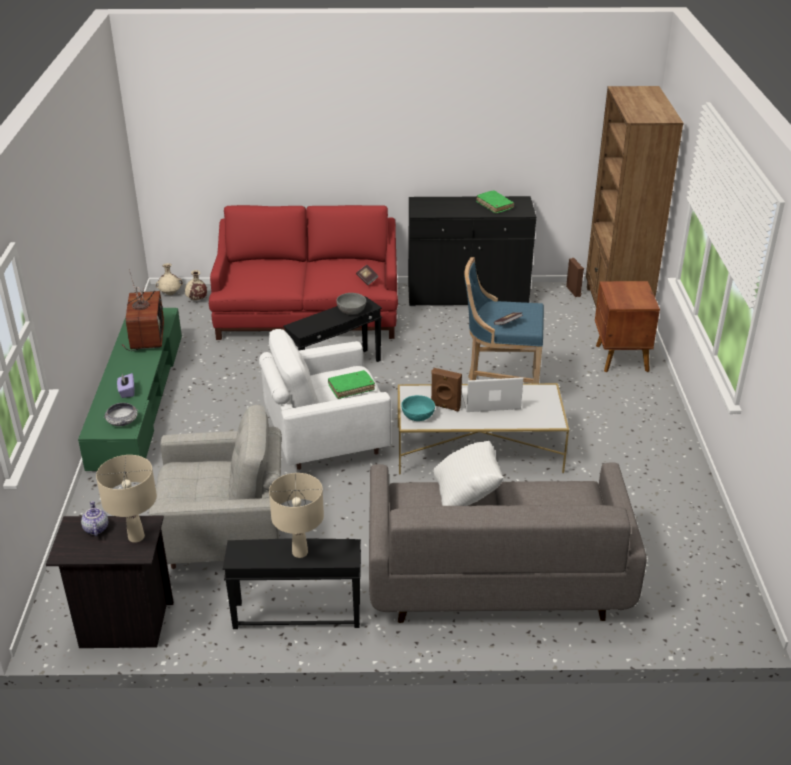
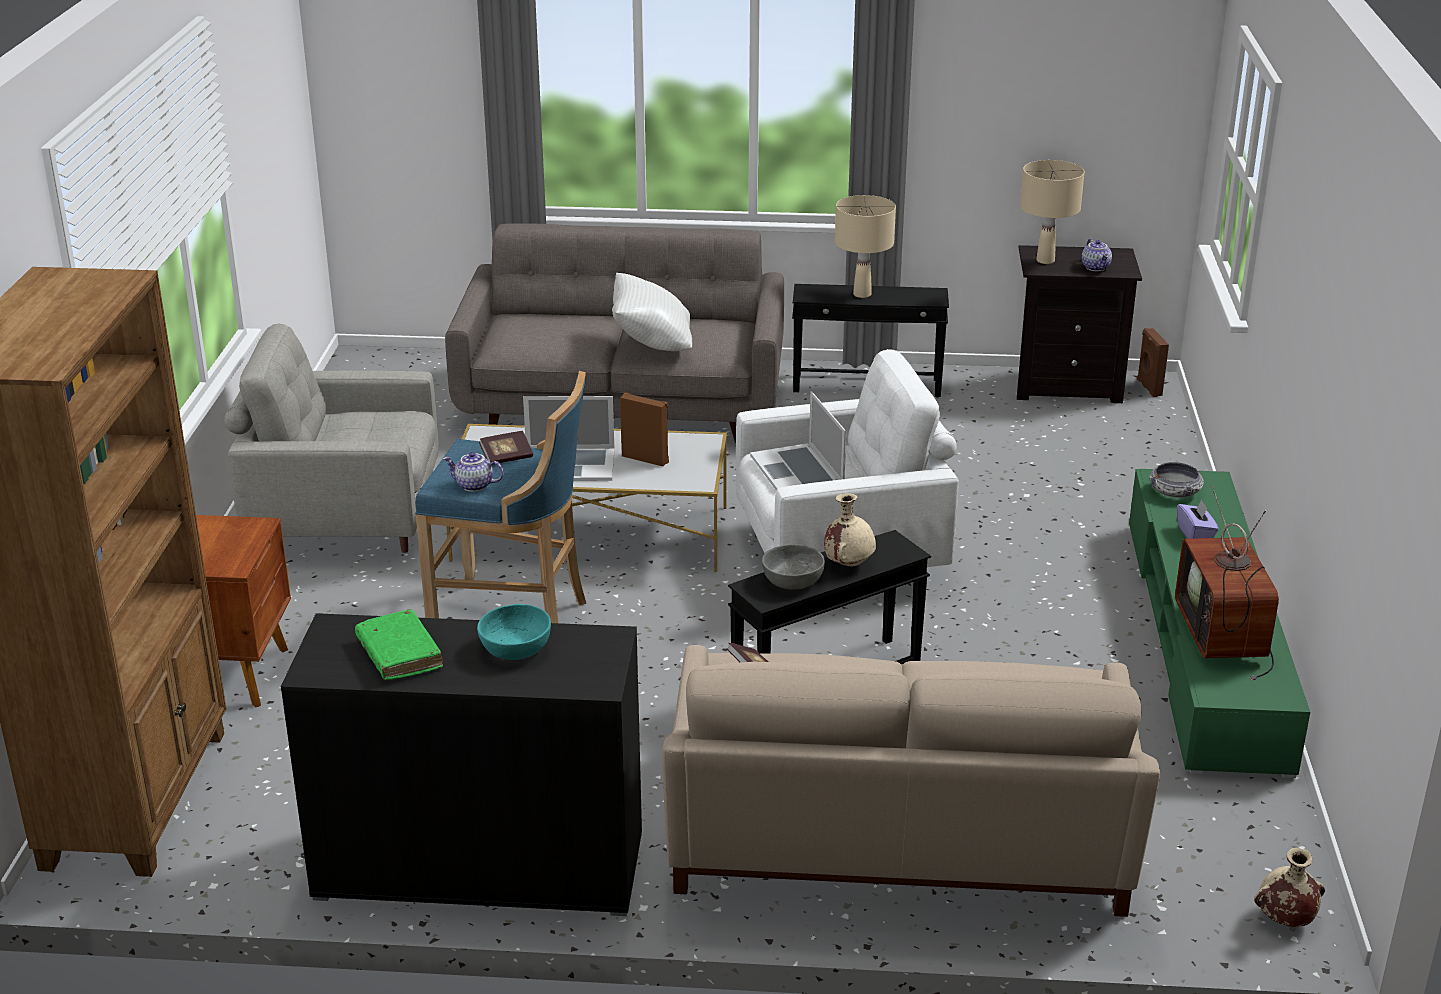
camera: 175 degrees left, 5 degrees down
(196, 300) = (1201, 893): beige vase -> beige vase (849, 564)
(225, 536) = (973, 452): grey armchair -> grey armchair (345, 520)
(308, 312) = (898, 835): red sofa -> beige sofa
(351, 388) = (797, 471): green book -> laptop
(418, 415) = (692, 449): turquoise bowl -> turquoise bowl (515, 648)
(516, 307) = (473, 486): none -> teapot
(574, 291) = (194, 865): brown speaker -> brown speaker (1148, 388)

